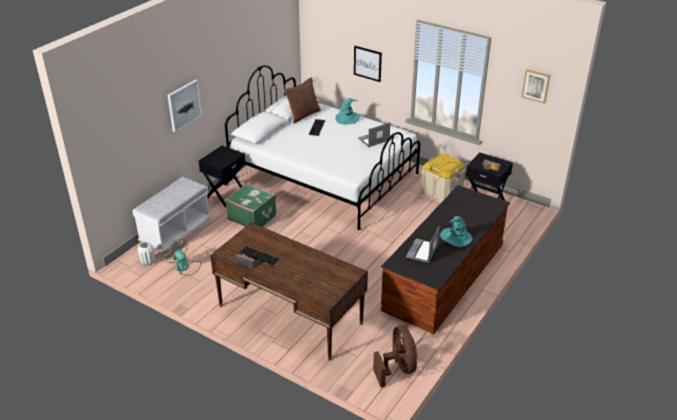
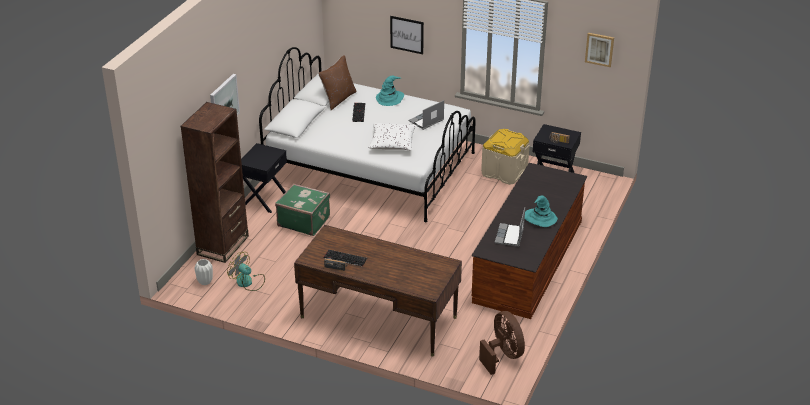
camera: 10 degrees left, 0 degrees up
(175, 231) = (223, 245): white bench -> brown bookcase
(337, 156) = (392, 143): none -> white pillow

